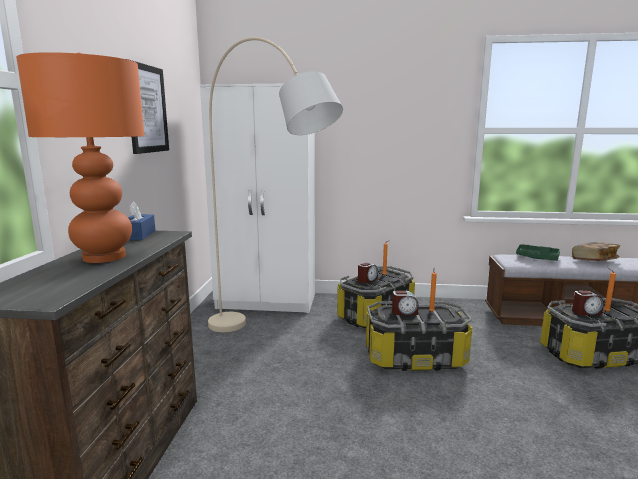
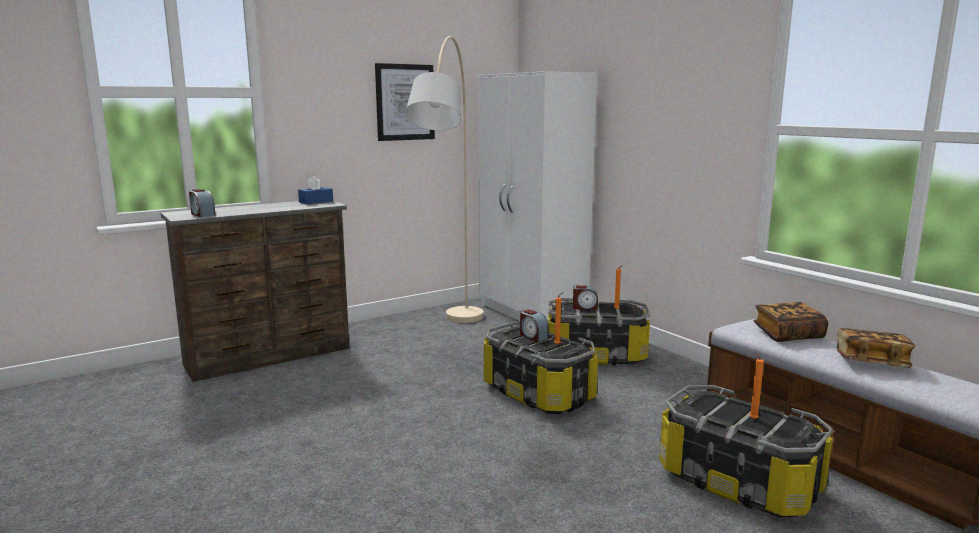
camera: 50 degrees right, 0 degrees up
(105, 257) = (259, 208): orange table lamp -> none
(537, 258) = (788, 334): green tray -> book
(586, 312) = (721, 408): alarm clock -> alarm clock (202, 214)

